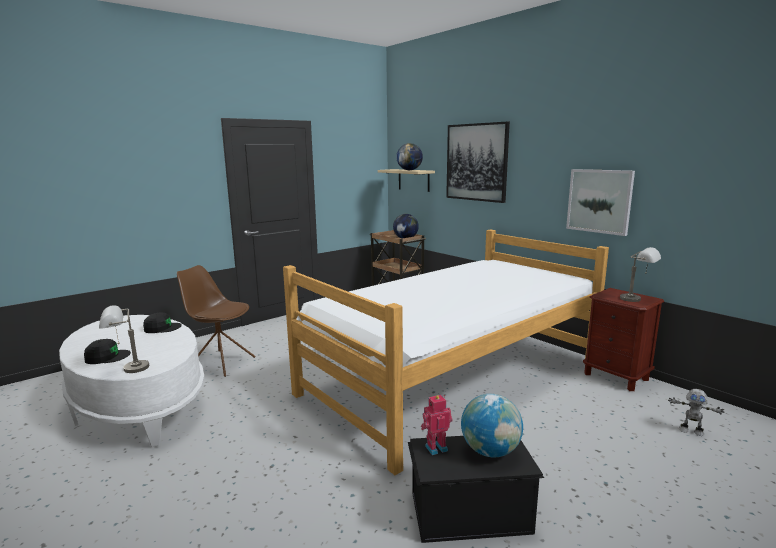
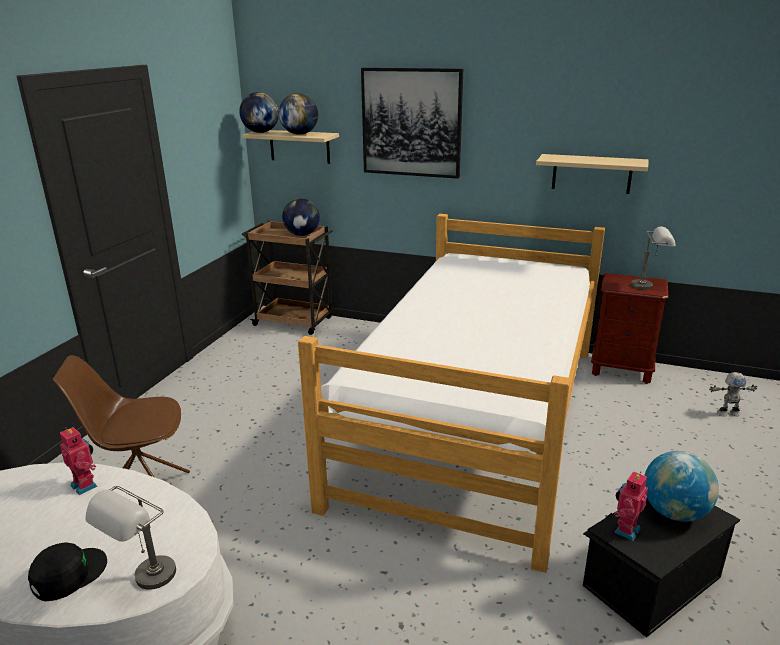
camera: 30 degrees left, 10 degrees up
(162, 328) = (86, 485): black cap -> toy robot
(390, 169) = (260, 132): none -> globe
(599, 201) = (591, 174): picture -> beige shelf

